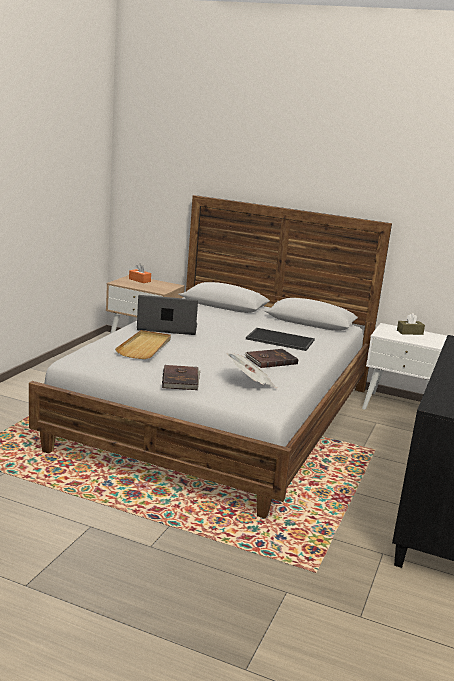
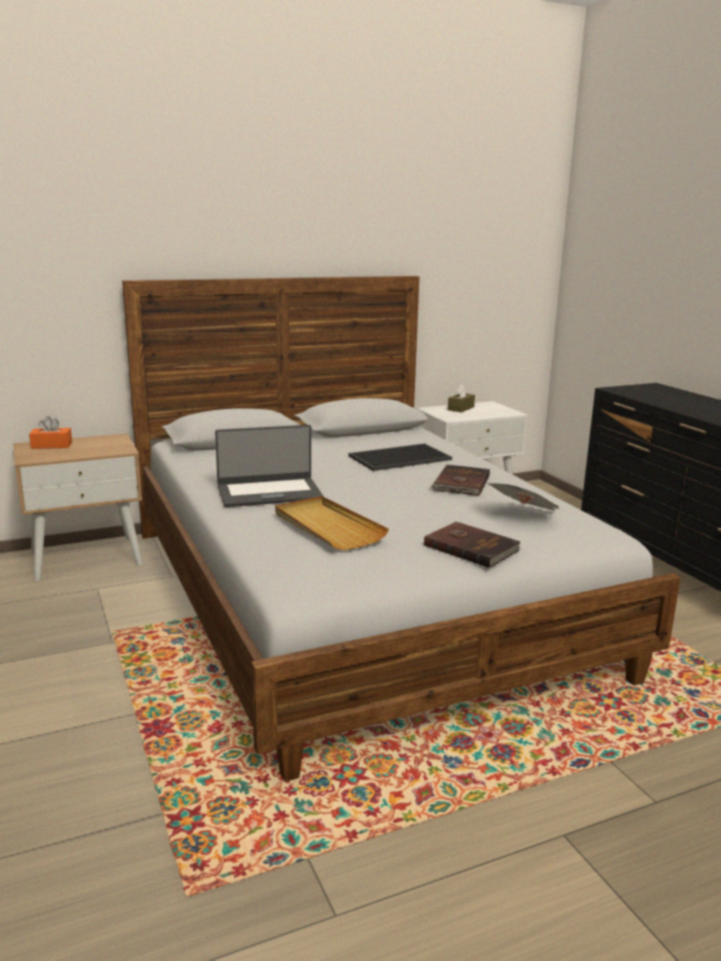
camera: 45 degrees left, 0 degrees up
(167, 328) = (269, 493): laptop -> laptop turned 150 degrees counterclockwise

